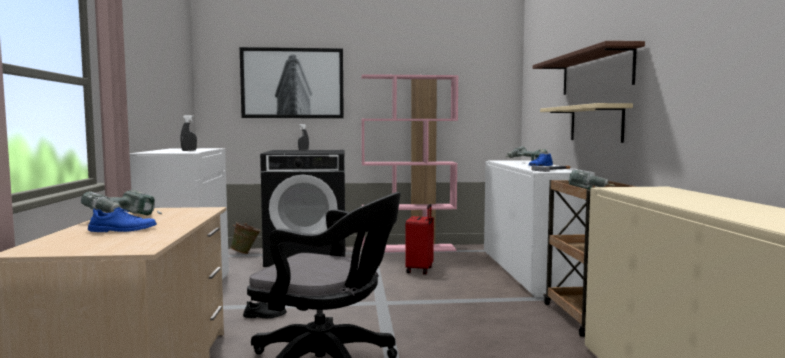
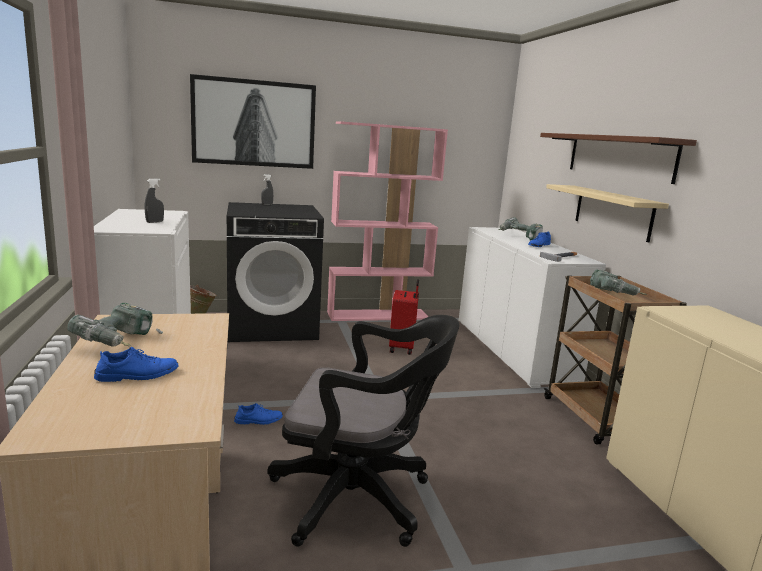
camera: 10 degrees left, 10 degrees up
(265, 316) = (258, 420): black shoe -> blue shoe

